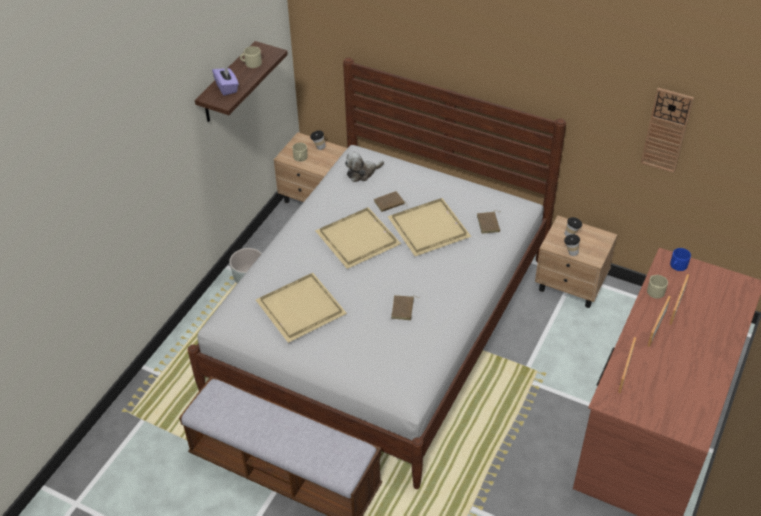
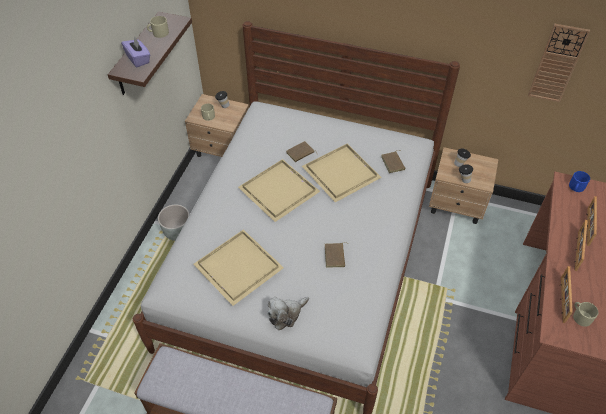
camera: 10 degrees left, 5 degrees up
(362, 173) = (270, 126): plush toy -> plush toy (286, 314)
(654, 290) = (563, 213): beige mug -> beige mug (580, 316)

